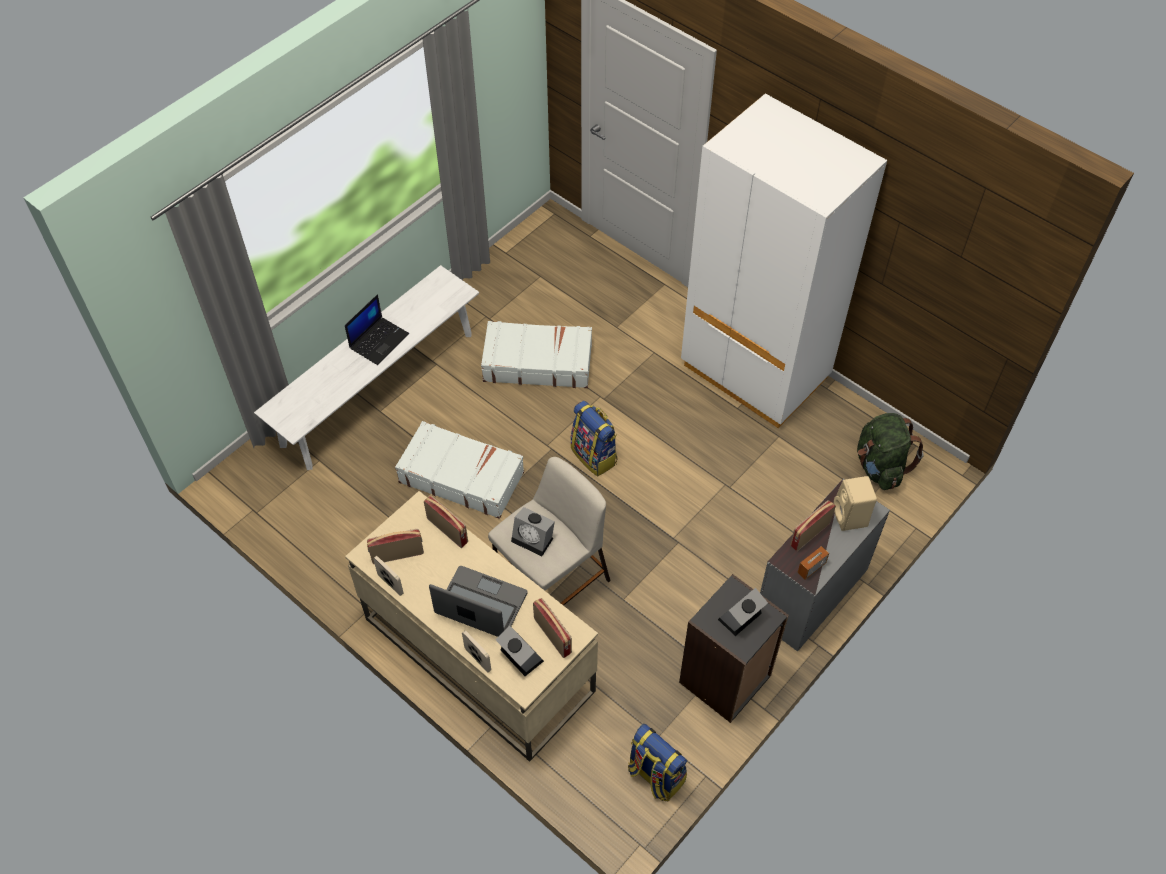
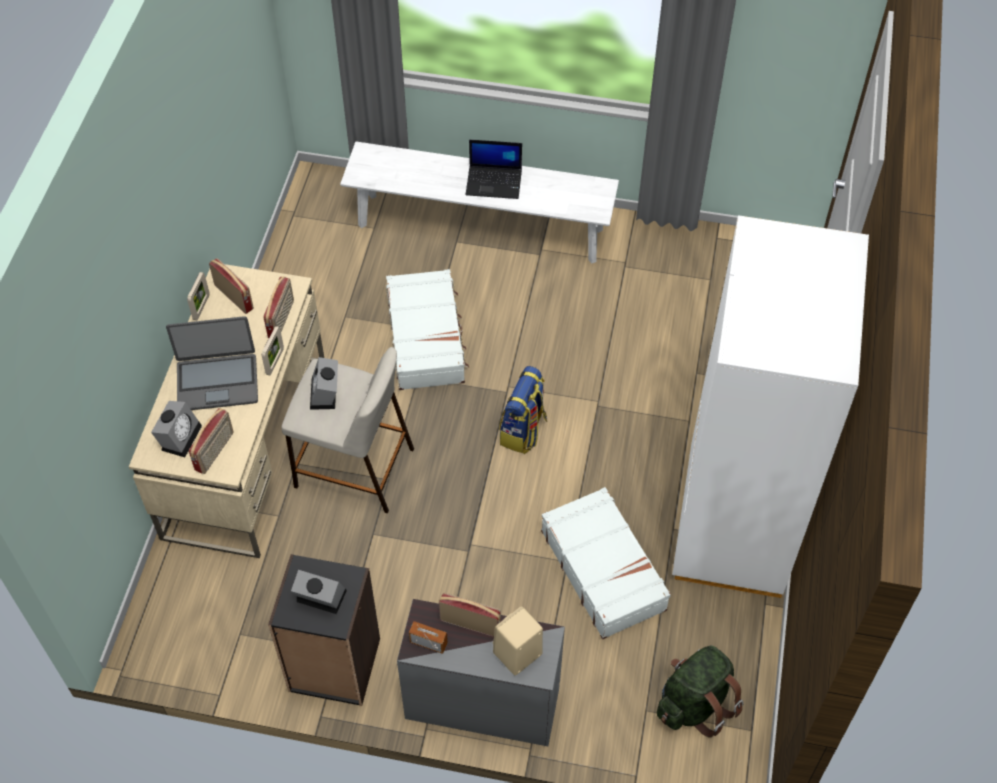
camera: 60 degrees right, 0 degrees up
(477, 659) = (160, 407): picture frame -> picture frame (275, 362)
(481, 604) = (217, 382): laptop -> laptop turned 90 degrees clockwise
(537, 362) = (601, 330): white suitcase -> white suitcase (603, 569)
(655, 775) = (198, 650): backpack -> none

